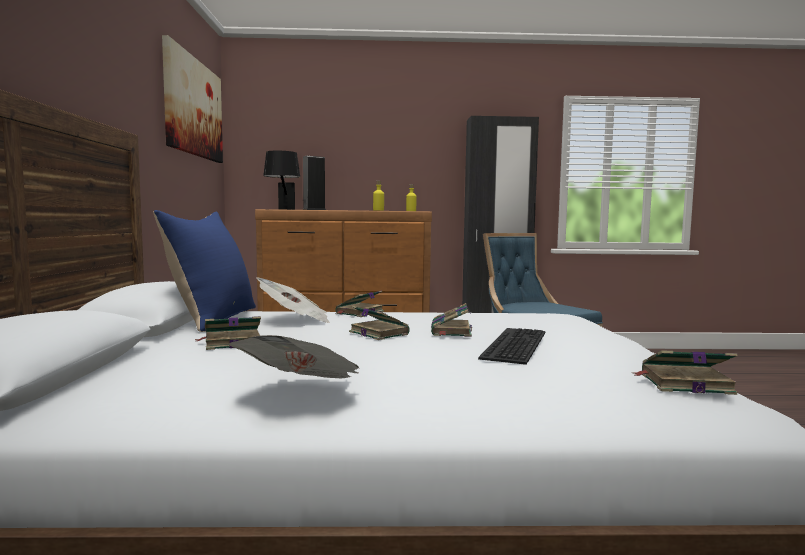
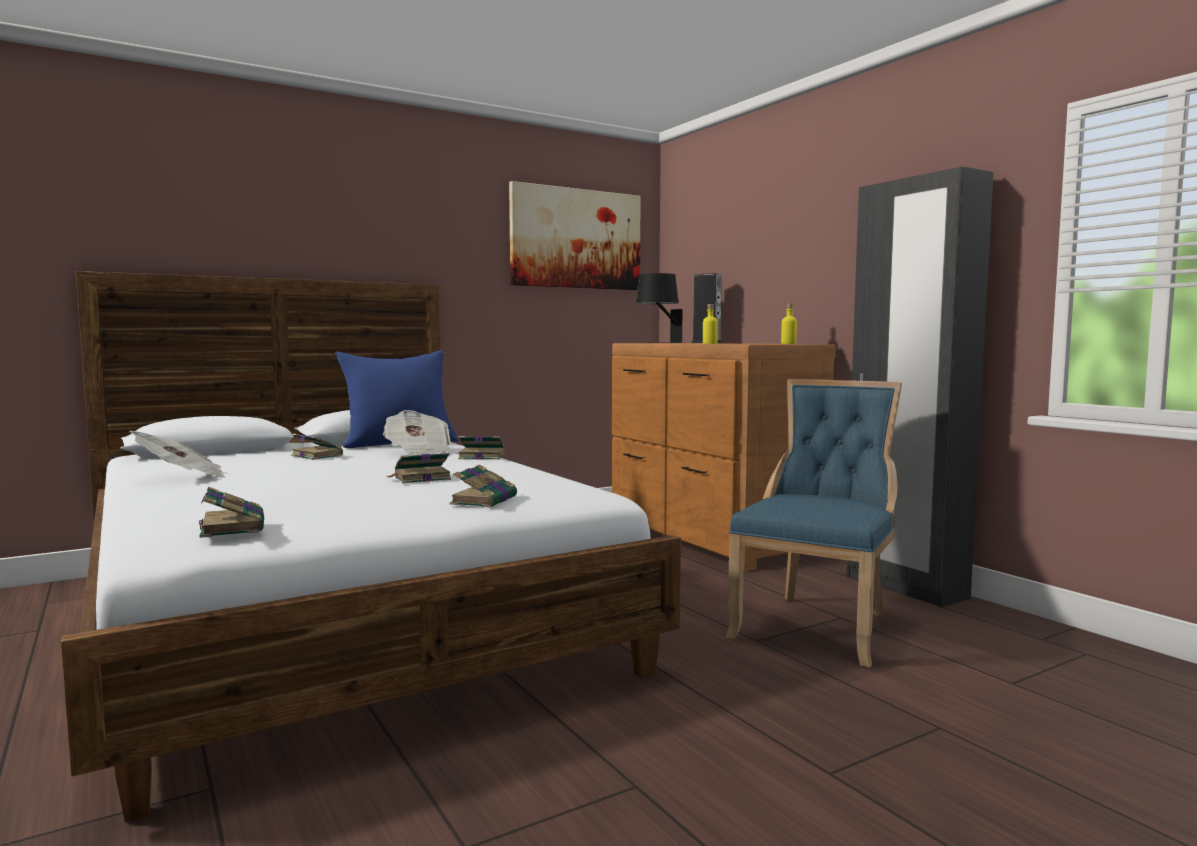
camera: 60 degrees right, 0 degrees up
(378, 333) = (384, 467): book -> book (484, 500)
(512, 344) = (357, 489): keyboard -> none

